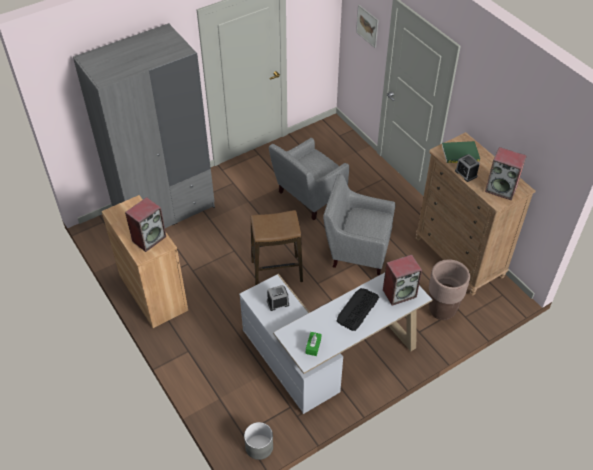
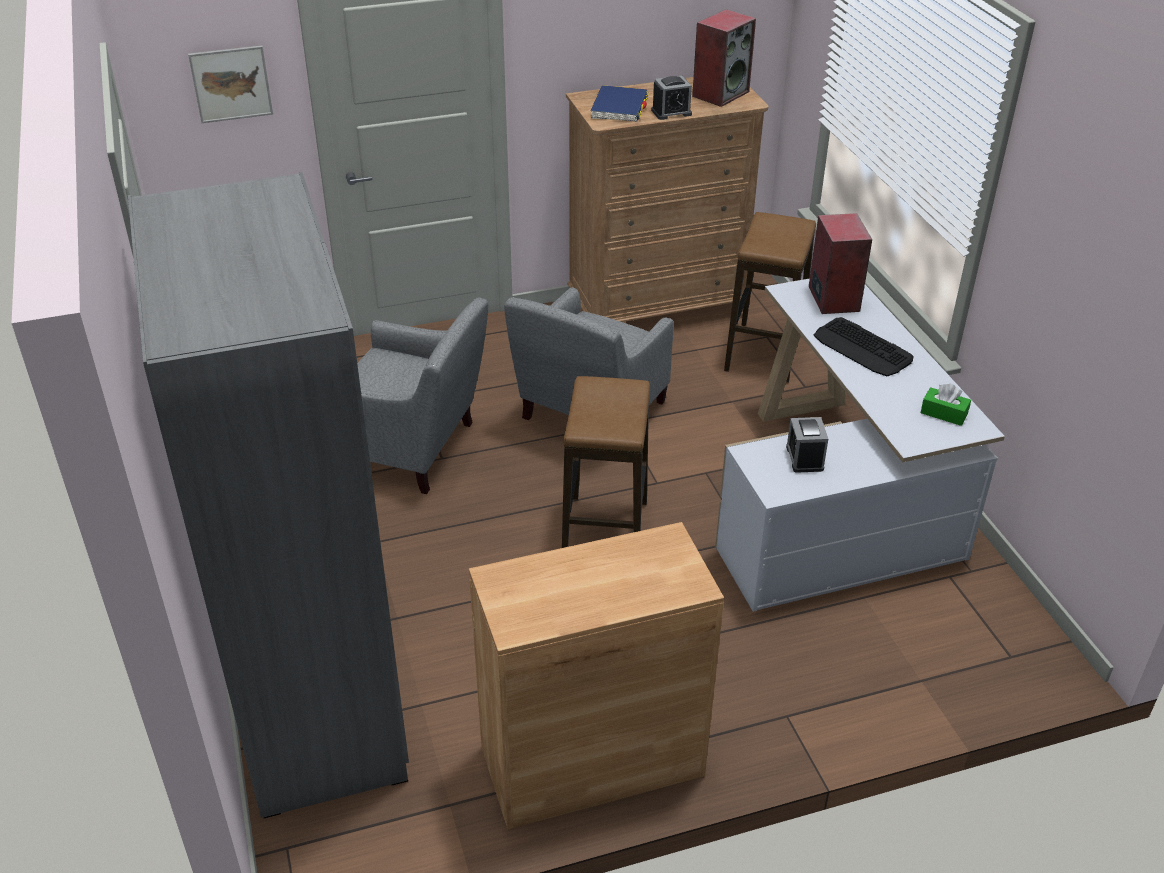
camera: 75 degrees left, 10 degrees down
(149, 238) = (637, 565): speaker -> none
(259, 446) = (1039, 636): grey planter -> none
(308, 197) = (414, 450): grey armchair -> grey armchair turned 45 degrees counterclockwise
(442, 310) = (764, 352): brown planter -> stool
(460, 154) = (619, 107): green book -> blue book

